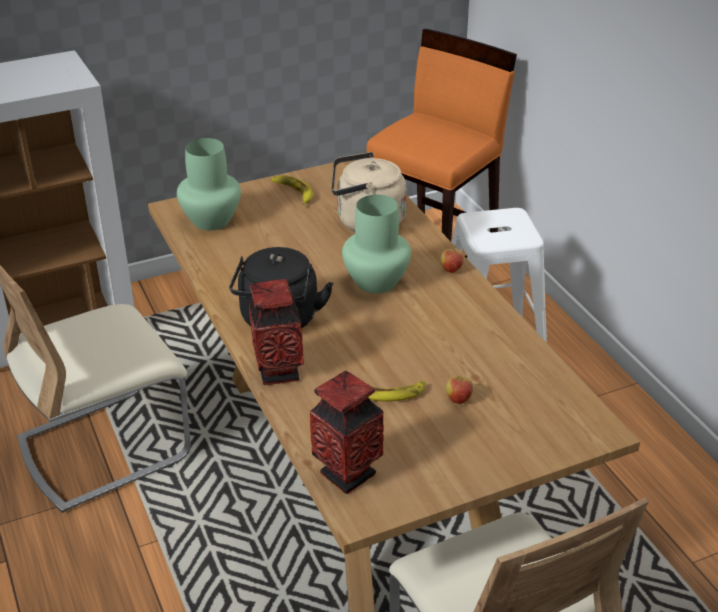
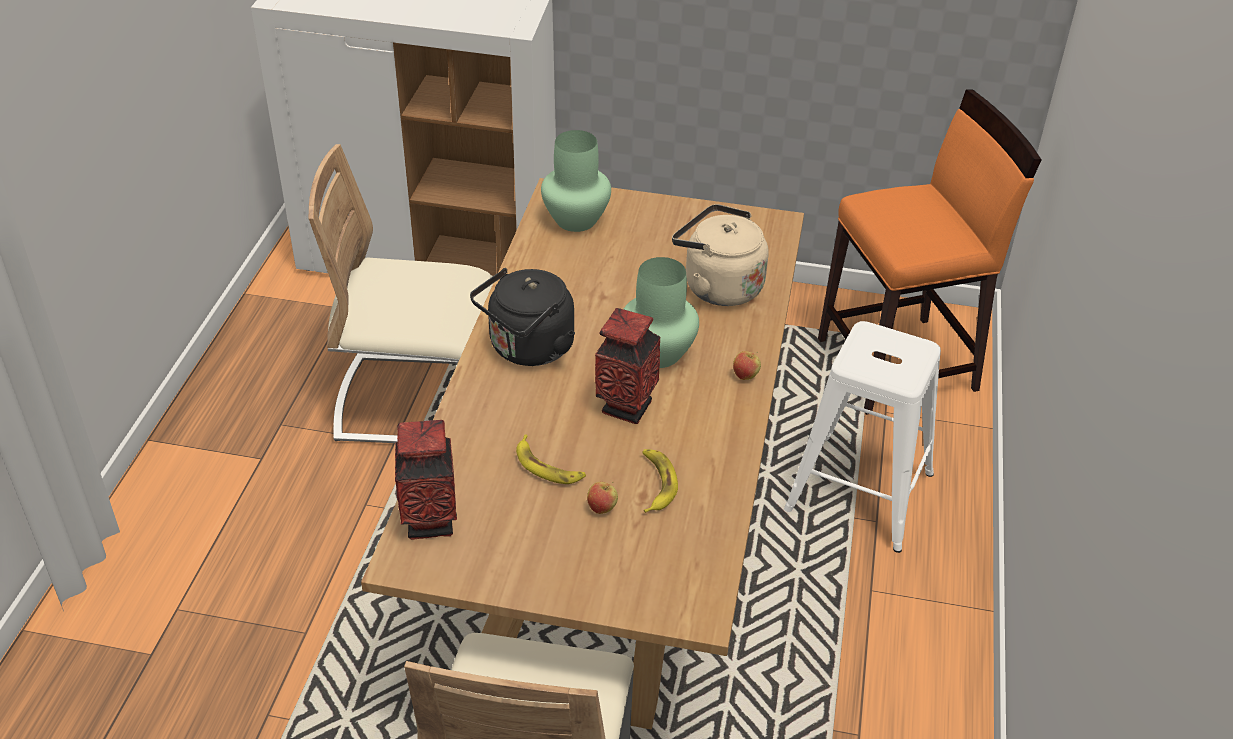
camera: 35 degrees right, 5 degrees up
(278, 372) = (475, 397): vase -> vase (626, 407)
(293, 192) = (682, 223): banana -> banana (656, 483)

